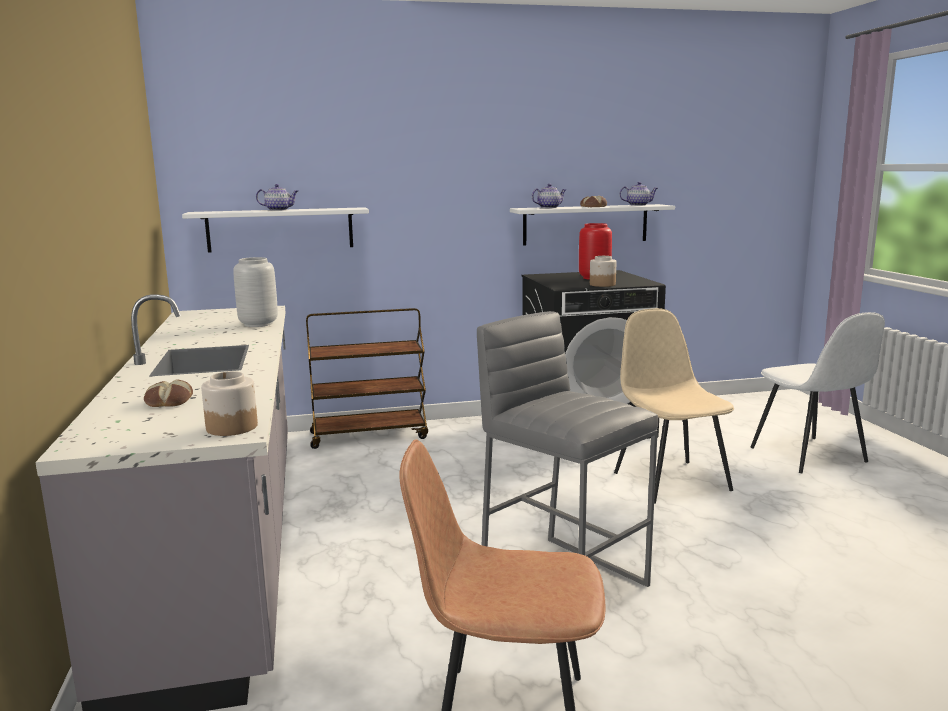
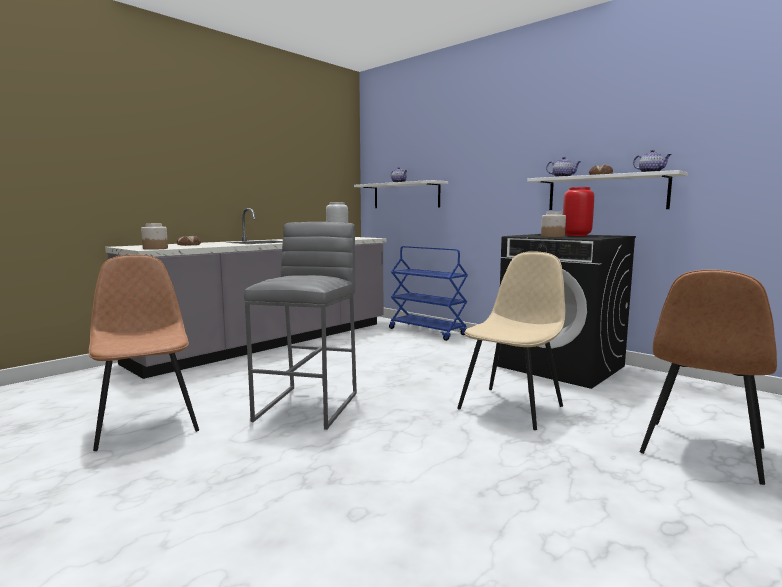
camera: 55 degrees right, 5 degrees down
(369, 435) = (428, 332): brown cart -> blue cart
(809, 456) = (701, 451): white chair -> brown chair

